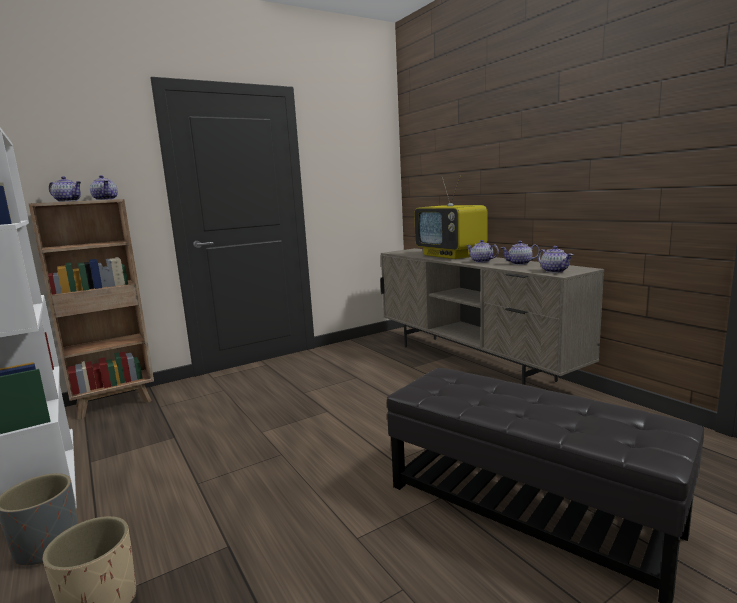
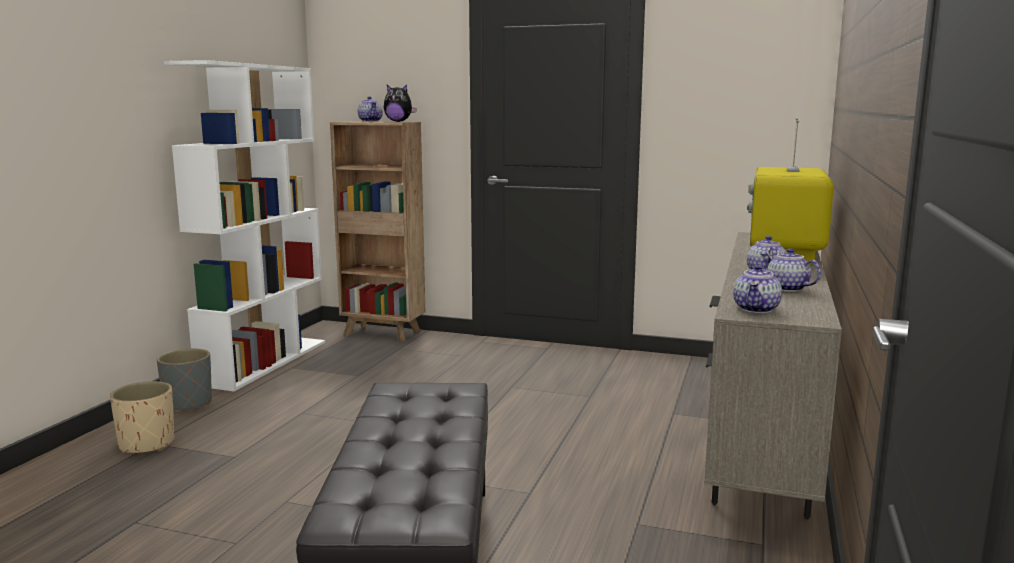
camera: 50 degrees right, 0 degrees up
(106, 199) = (399, 121): teapot -> plush toy

